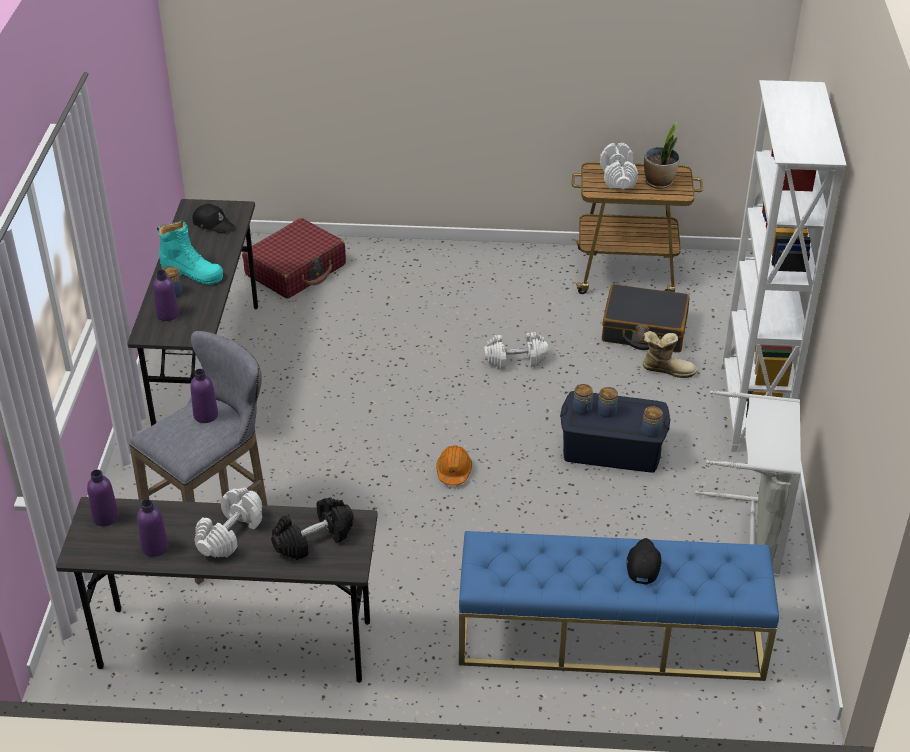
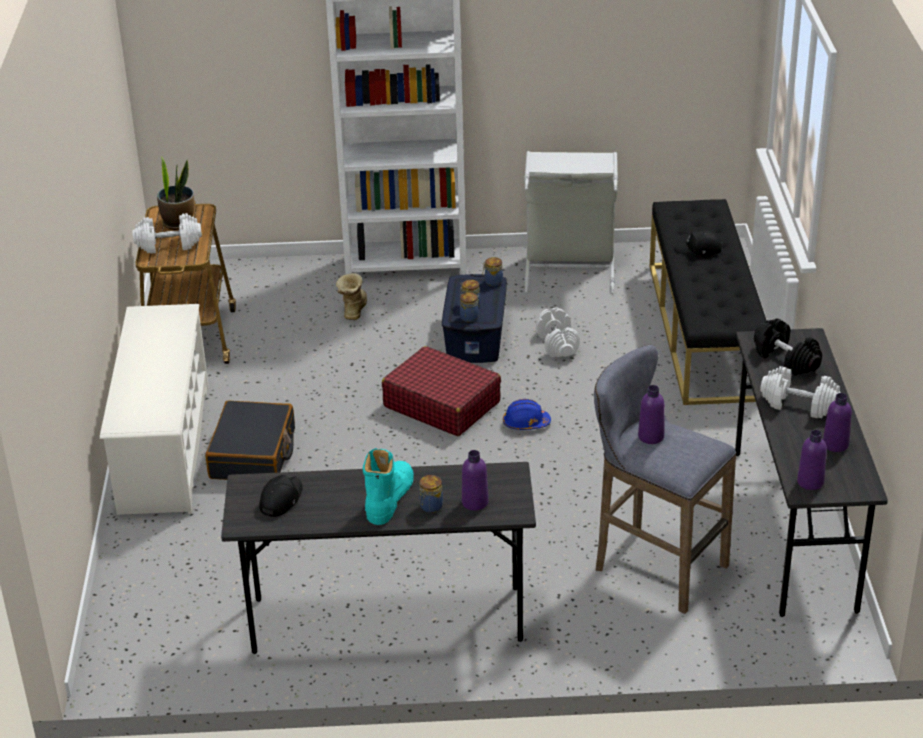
camera: 95 degrees left, 5 degrees down
(296, 270) = (175, 577): red suitcase -> red suitcase (441, 404)
(454, 471) = (526, 423): orange hard hat -> blue hard hat
(461, 262) = (164, 447): none -> white shoe rack
(515, 360) = (347, 398): white dumbbell -> white dumbbell (557, 344)
(609, 636) = (704, 330): blue bench -> black bench
(644, 329) = (290, 324): black suitcase -> black suitcase (253, 454)

